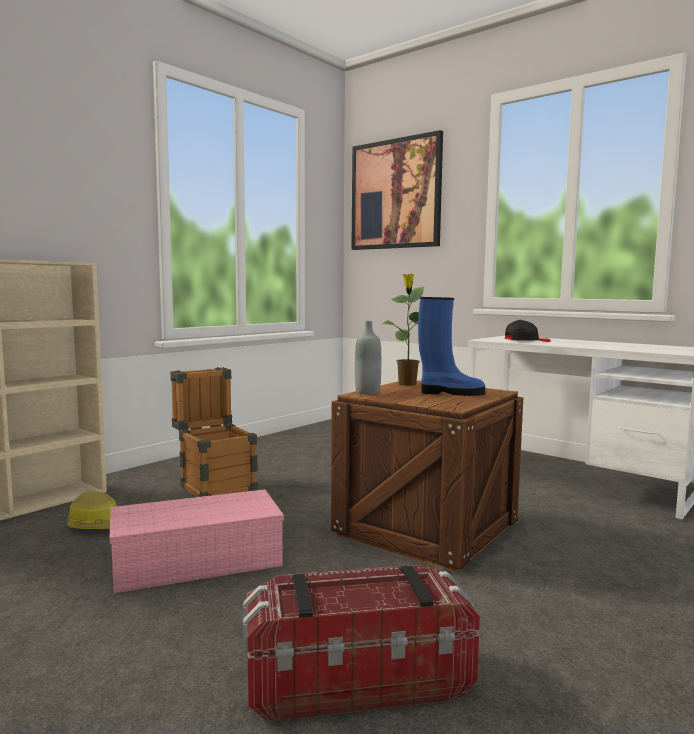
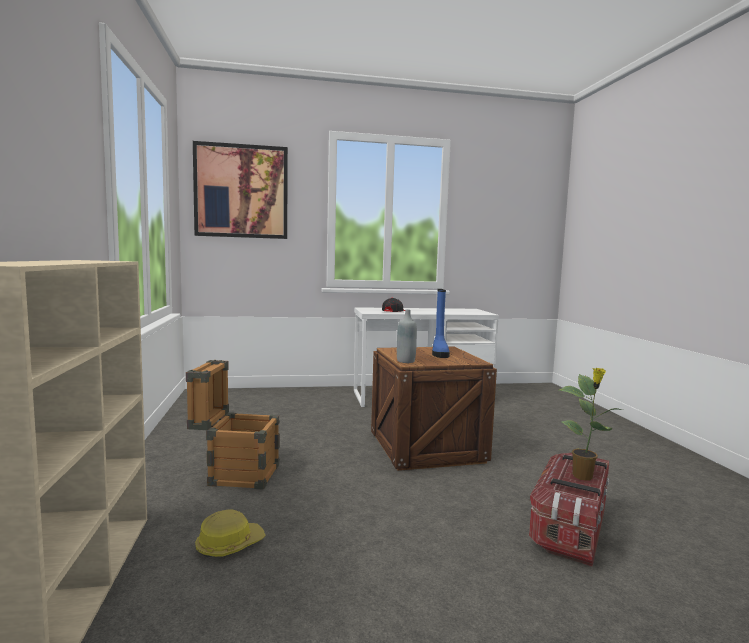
camera: 50 degrees left, 0 degrees up
(199, 560) = (369, 523): pink storage box -> none
(407, 384) = (395, 351): potted plant -> potted plant (584, 477)
(450, 393) = (439, 353): blue boot -> blue boot turned 135 degrees clockwise

